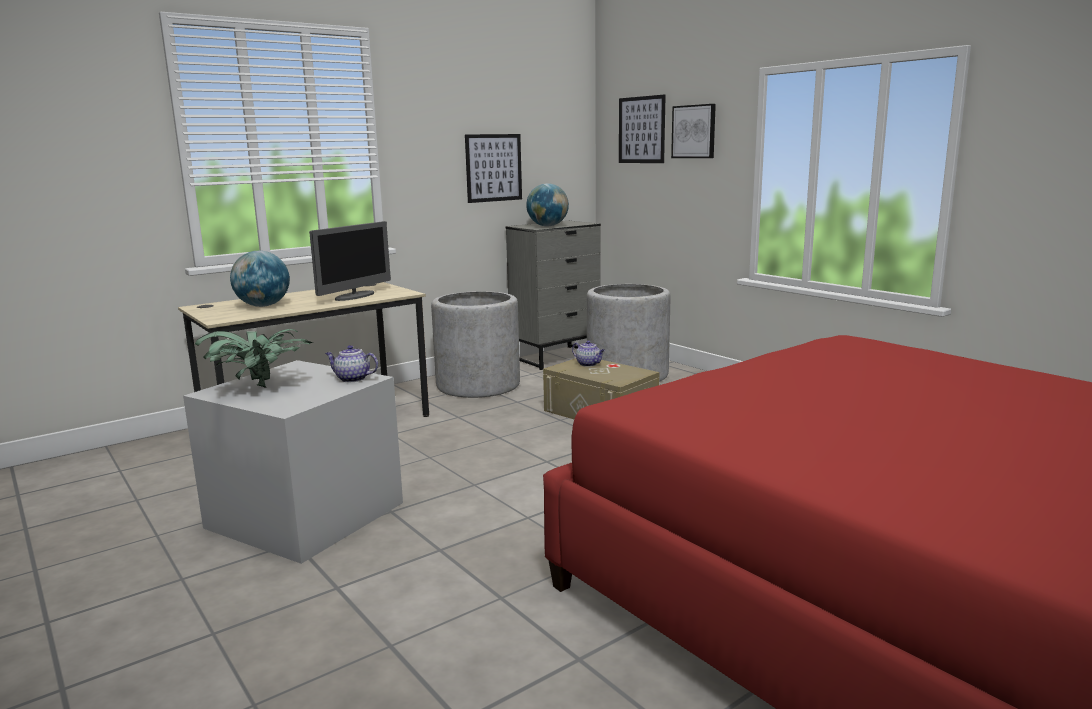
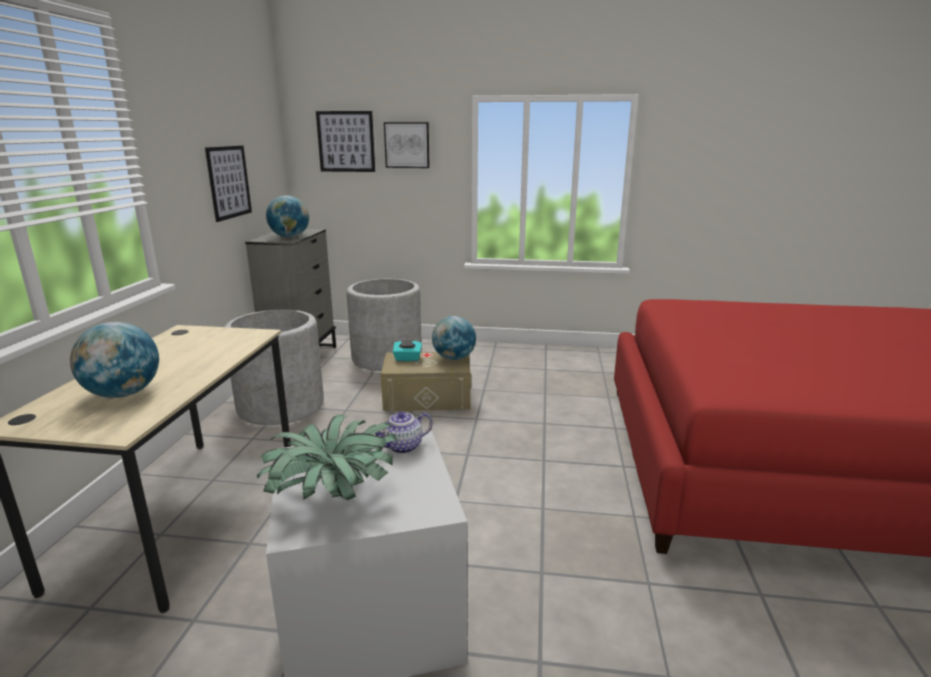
camera: 45 degrees left, 5 degrees up
(355, 296) = (210, 350): monitor -> none
(589, 364) = (407, 359): teapot -> turquoise tissue box
(631, 373) = (454, 358): none -> globe

